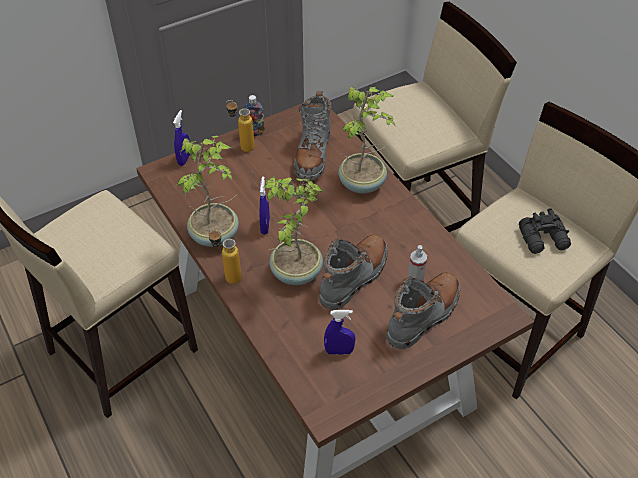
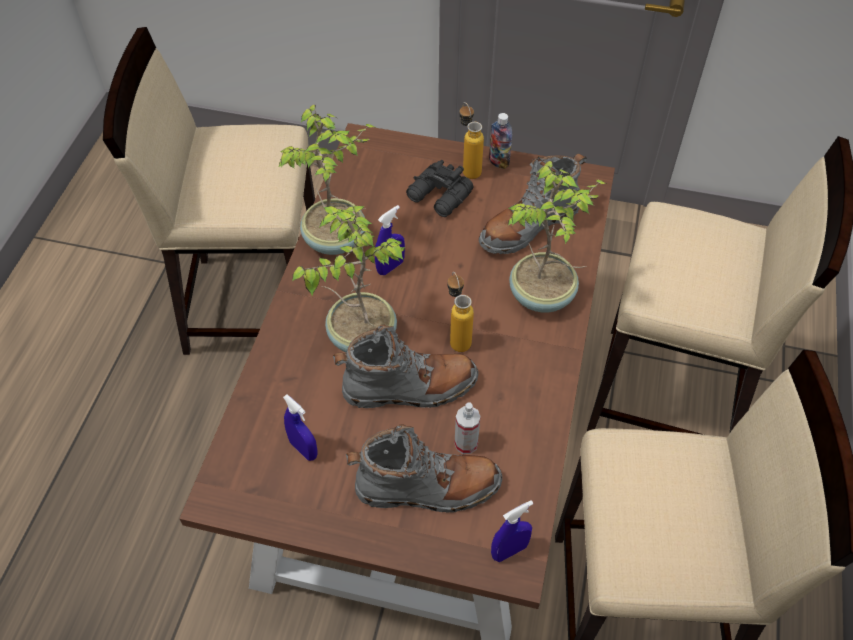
camera: 45 degrees right, 5 degrees up
(184, 159) = (399, 144): blue spray bottle -> blue spray bottle (509, 551)
(227, 276) = (298, 289): bottle -> bottle (457, 337)
(544, 239) = (674, 523): black binoculars -> black binoculars (439, 197)

